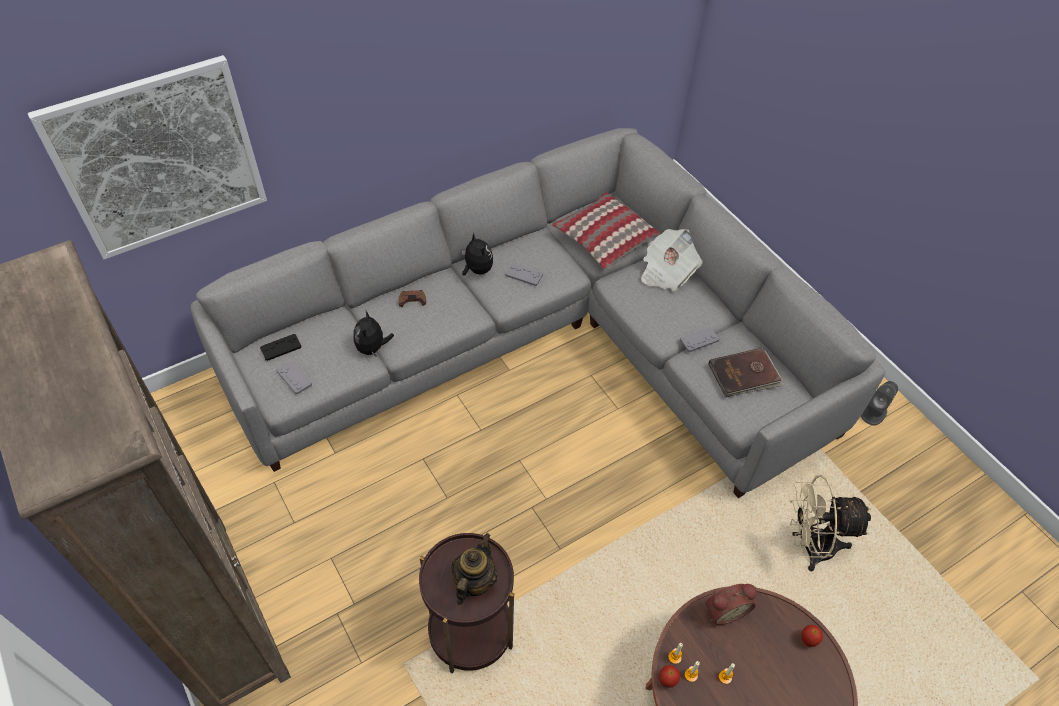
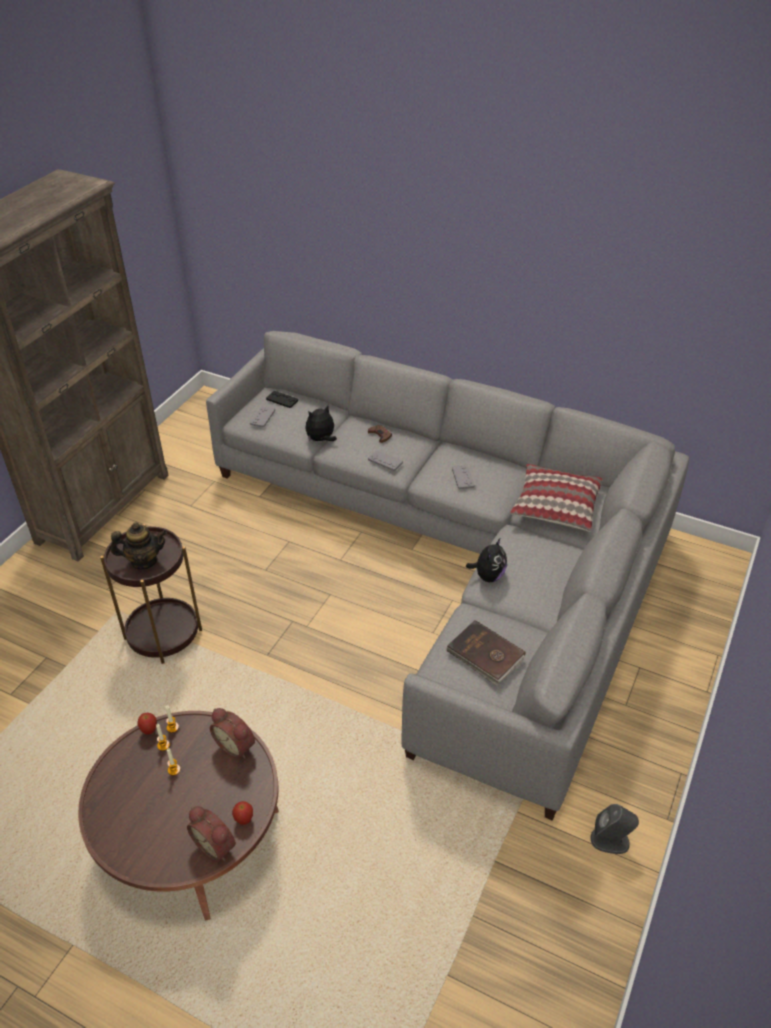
camera: 60 degrees right, 10 degrees down
(159, 159) = (284, 221): picture -> none
(477, 270) = (444, 453): plush toy -> plush toy (488, 576)
(667, 271) = (558, 558): newspaper -> none
(699, 340) = (499, 611): grey game controller -> grey game controller (385, 461)
(809, 546) = (396, 837): beige fan -> none
(826, 674) = (216, 845): none -> alarm clock

